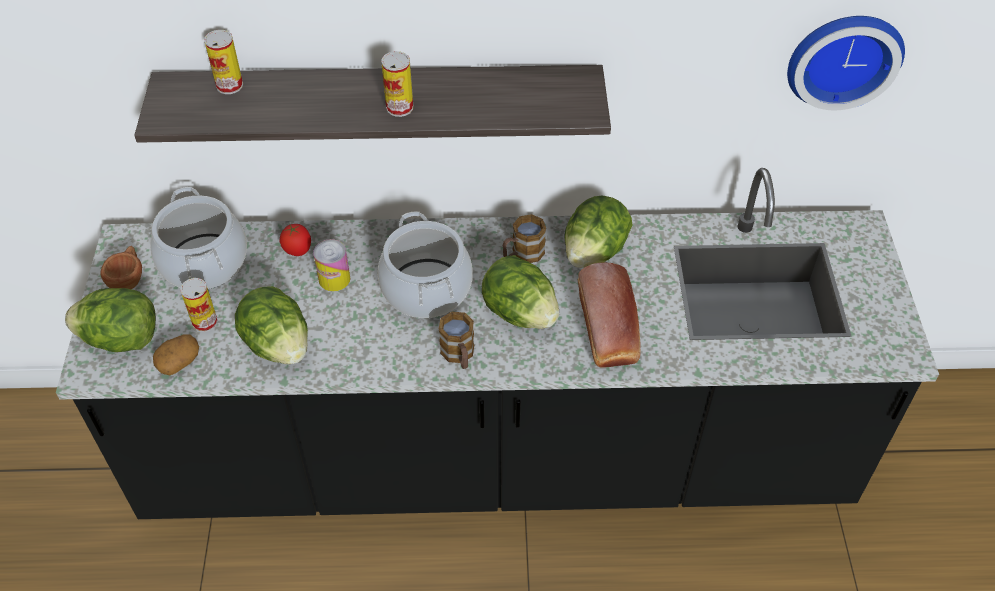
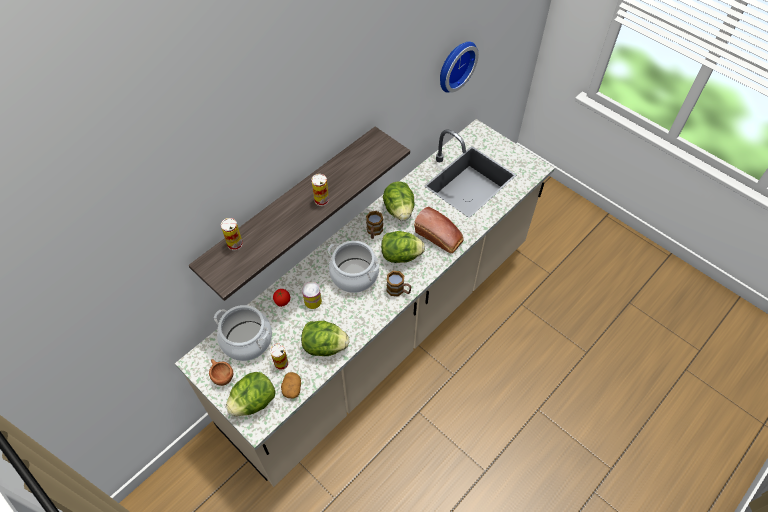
camera: 45 degrees left, 5 degrees up
(497, 458) = (384, 332): black counter -> beige counter

